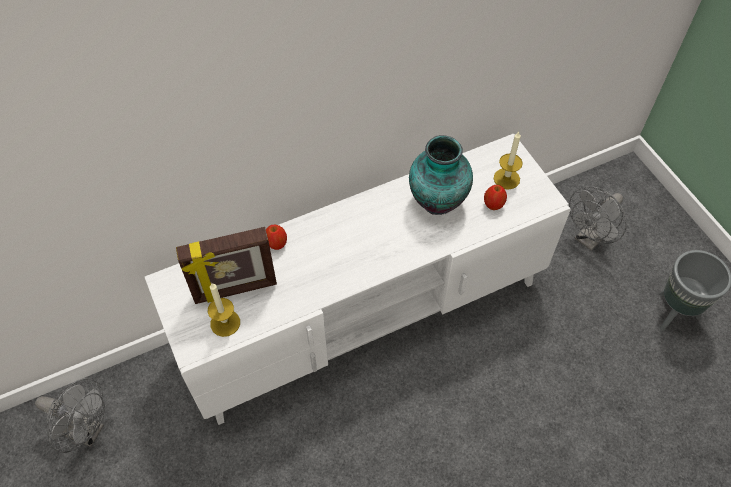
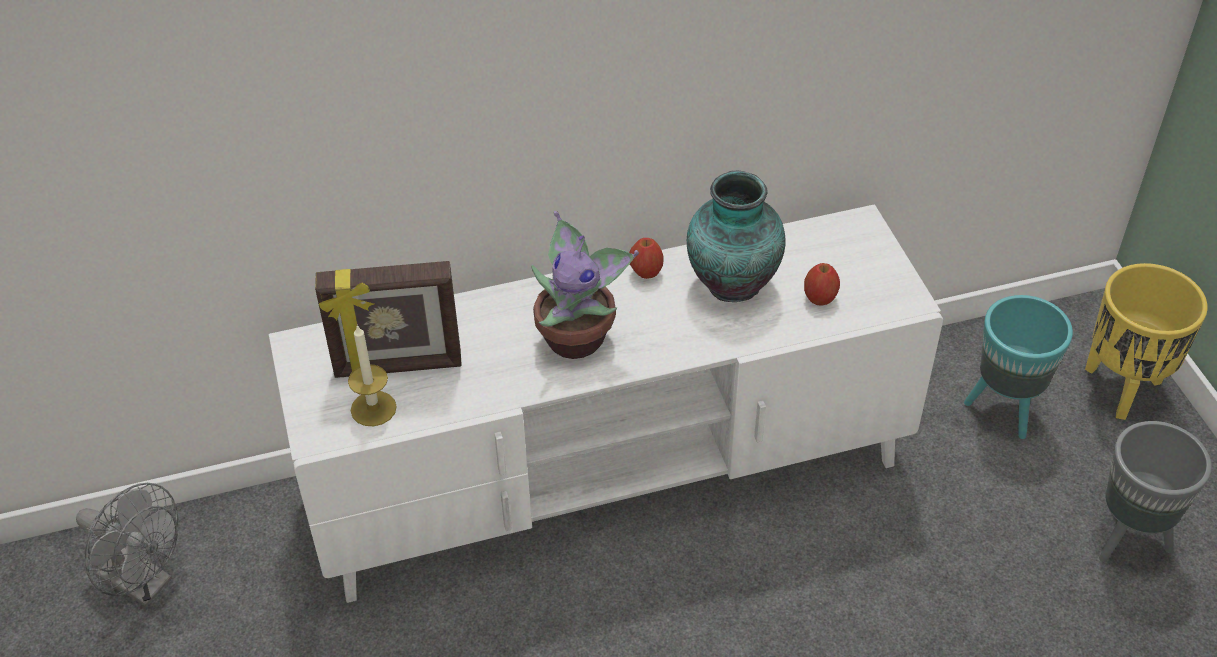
camera: 10 degrees right, 10 degrees down
(276, 244) = (473, 313): apple -> apple (646, 272)
(348, 252) = (578, 337): none -> potted plant
(506, 178) = (849, 265): candle -> none
(589, 239) = (1005, 410): grey fan -> turquoise planter
(654, 216) = (1123, 388): none -> yellow planter

